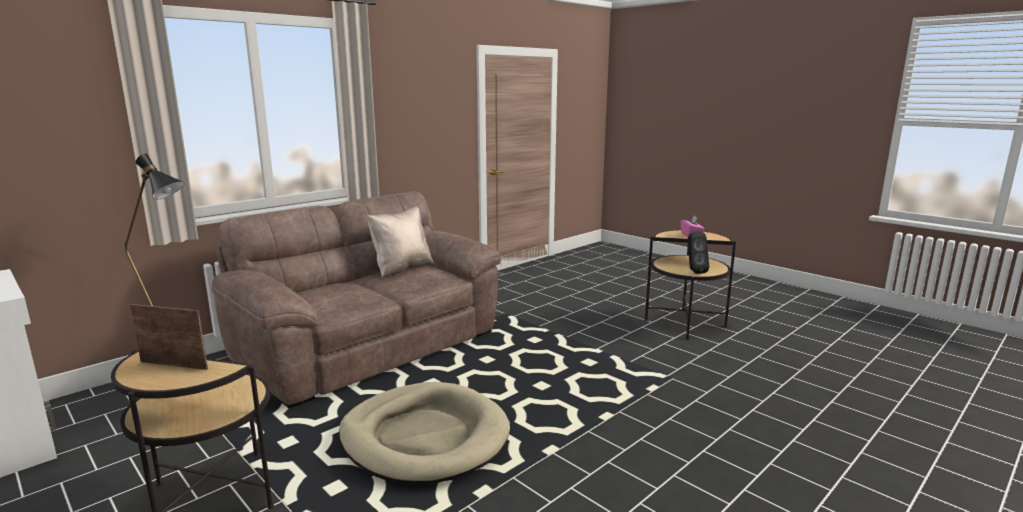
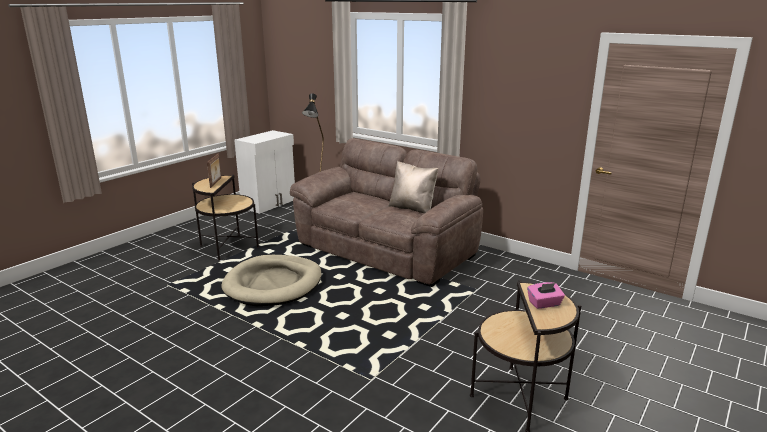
camera: 80 degrees right, 5 degrees up
(694, 271) = (497, 334): black speaker -> none

